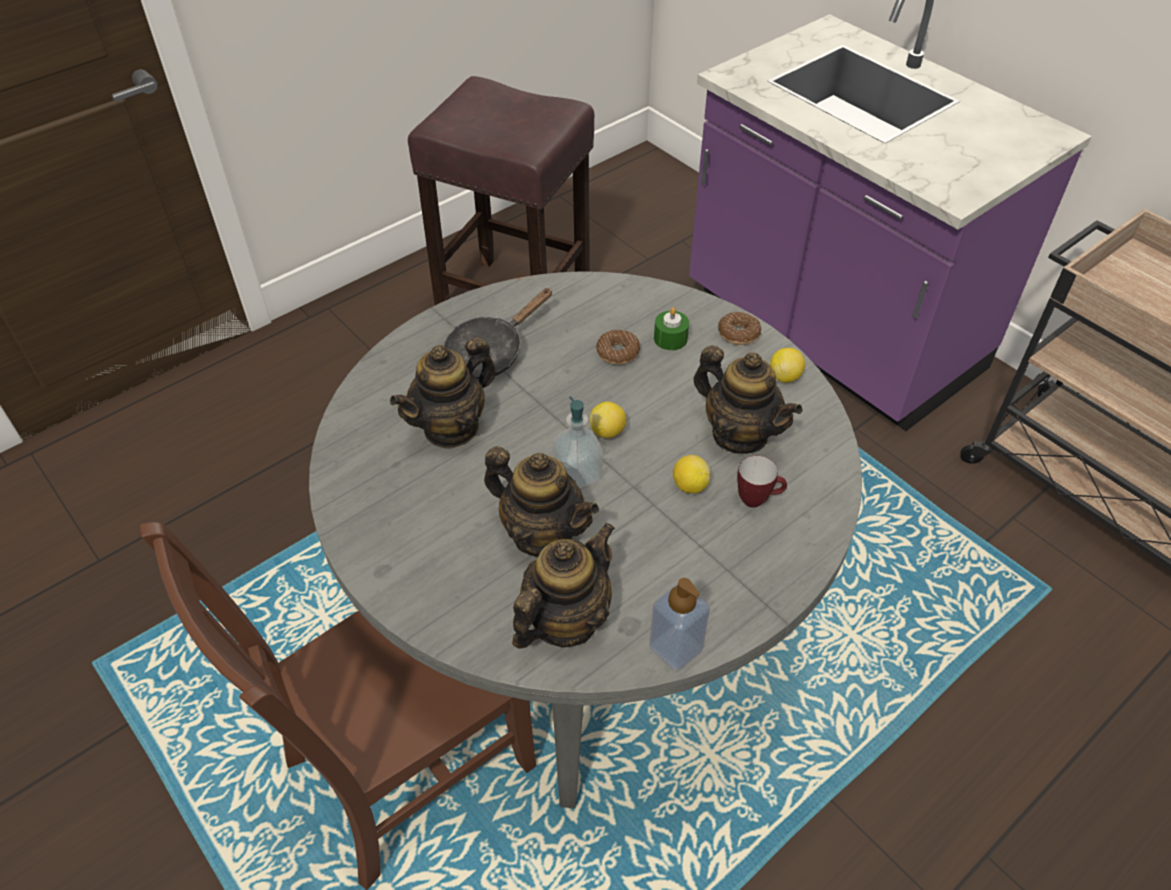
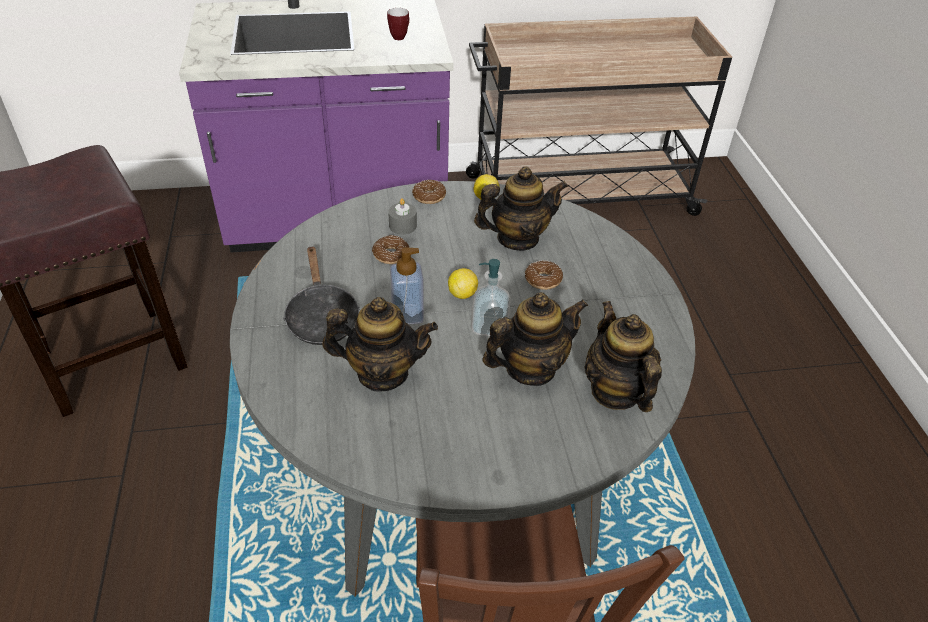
camera: 60 degrees left, 5 degrees down
(451, 428) = (382, 373): teapot -> teapot turned 75 degrees counterclockwise
(670, 338) = (402, 226): green candle -> grey candle
(676, 648) = (670, 348): soap dispenser -> soap dispenser (407, 315)
(690, 485) = (543, 280): lemon -> donut
(757, 499) = (577, 257): mug -> mug (400, 36)

